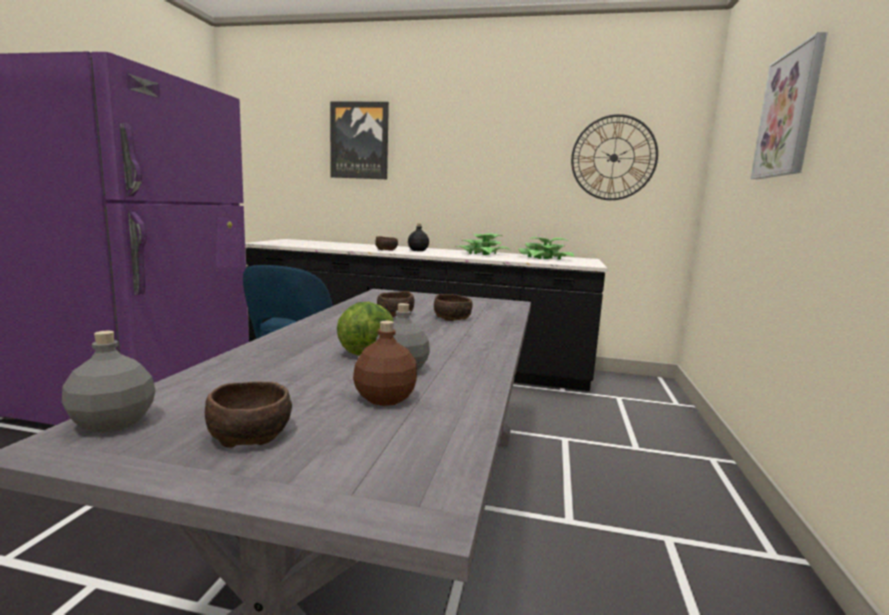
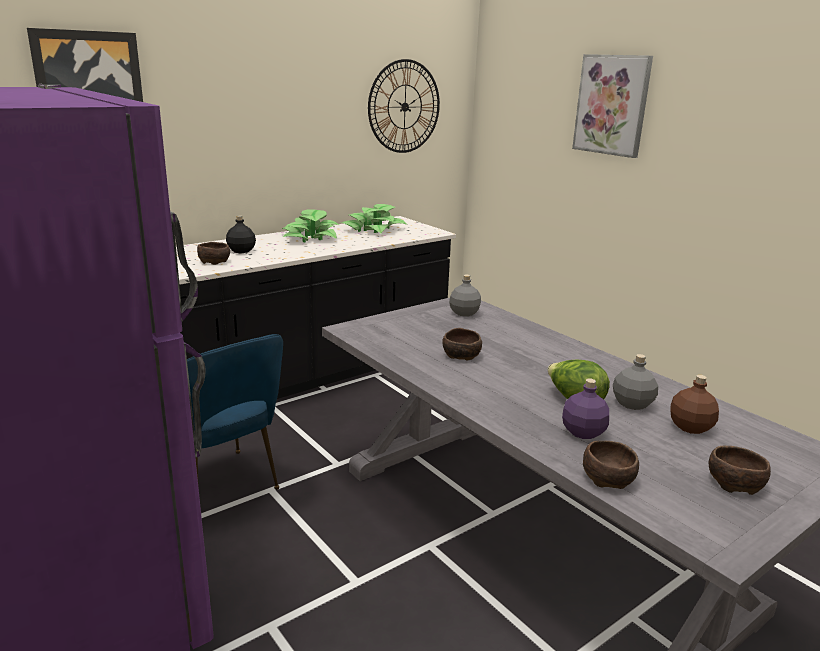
camera: 50 degrees left, 10 degrees up
(114, 423) = (692, 526): grey bottle -> grey bottle (464, 313)
(299, 360) = (582, 432): none -> purple bottle
(453, 318) = (498, 340): brown bowl -> brown bowl (609, 478)

